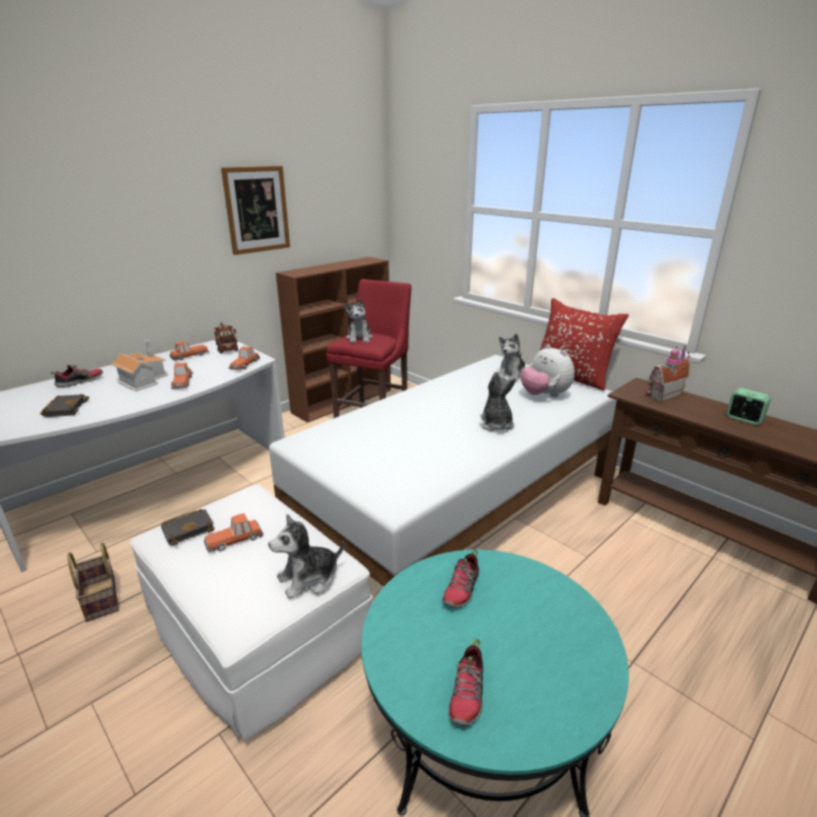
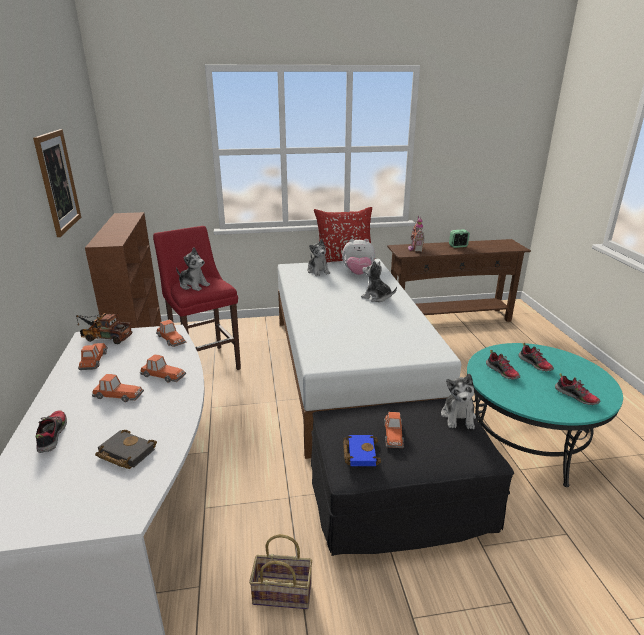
camera: 55 degrees left, 0 degrees up
(143, 379) = (117, 395): toy house -> toy car
(189, 529) = (359, 452): black book -> blue book
(257, 629) = (398, 500): white ottoman -> black ottoman
(526, 620) = (535, 364): none -> shoe

